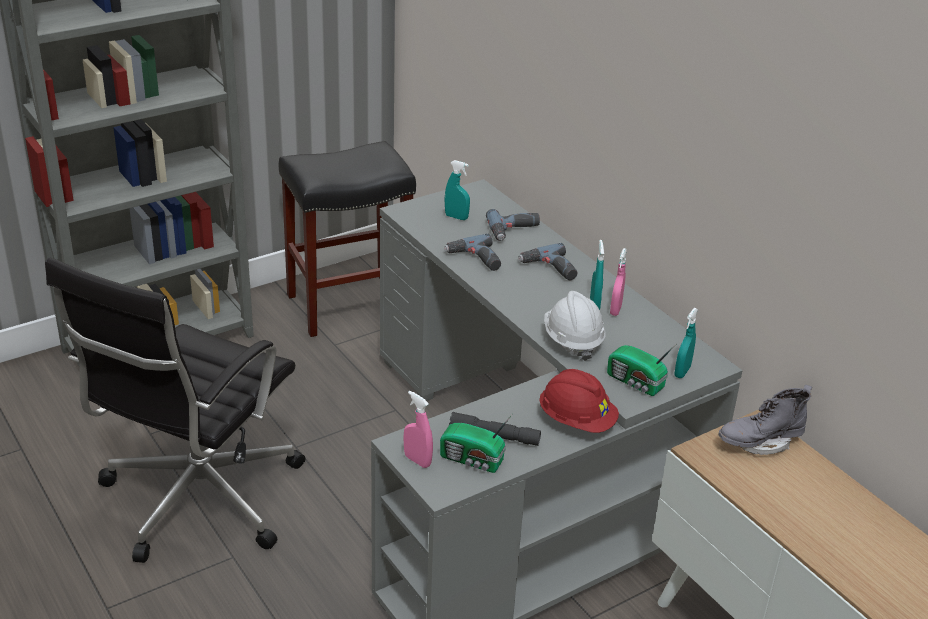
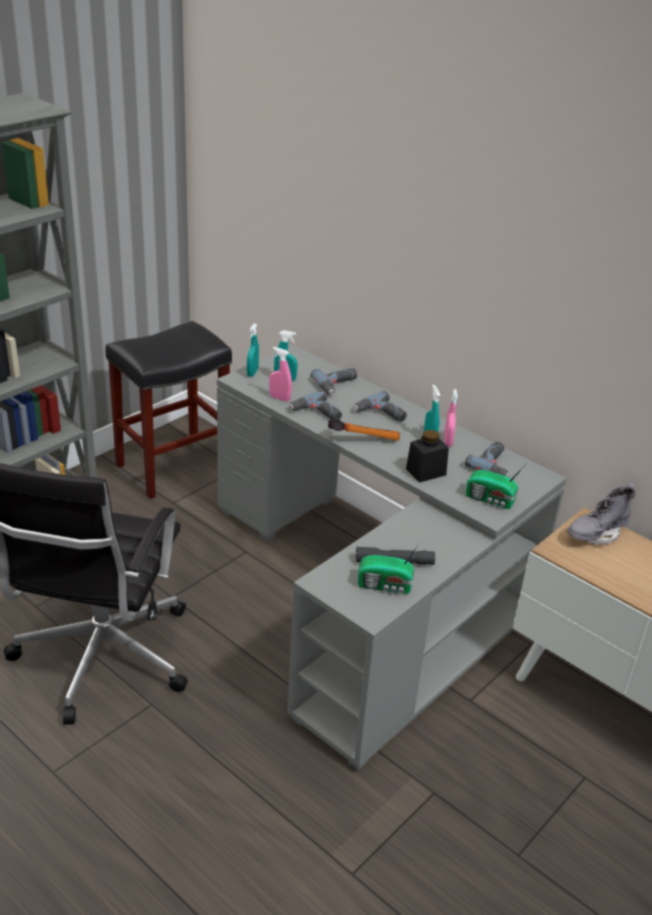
camera: 15 degrees left, 0 degrees up
(417, 460) = (340, 593): pink spray bottle -> pink spray bottle (279, 398)
(514, 294) = (361, 439): none -> hammer
(572, 340) = (425, 472): white hard hat -> black jar
(576, 421) = (454, 538): red hard hat -> none
(660, 344) = (495, 465): none -> power drill
(682, 372) = (522, 486): turquoise spray bottle -> turquoise spray bottle (252, 373)

